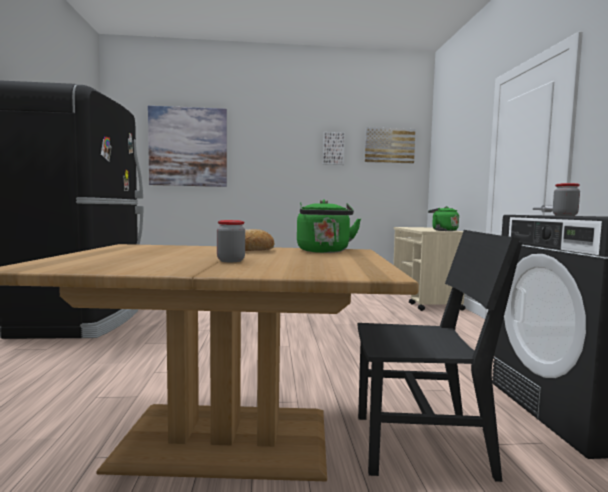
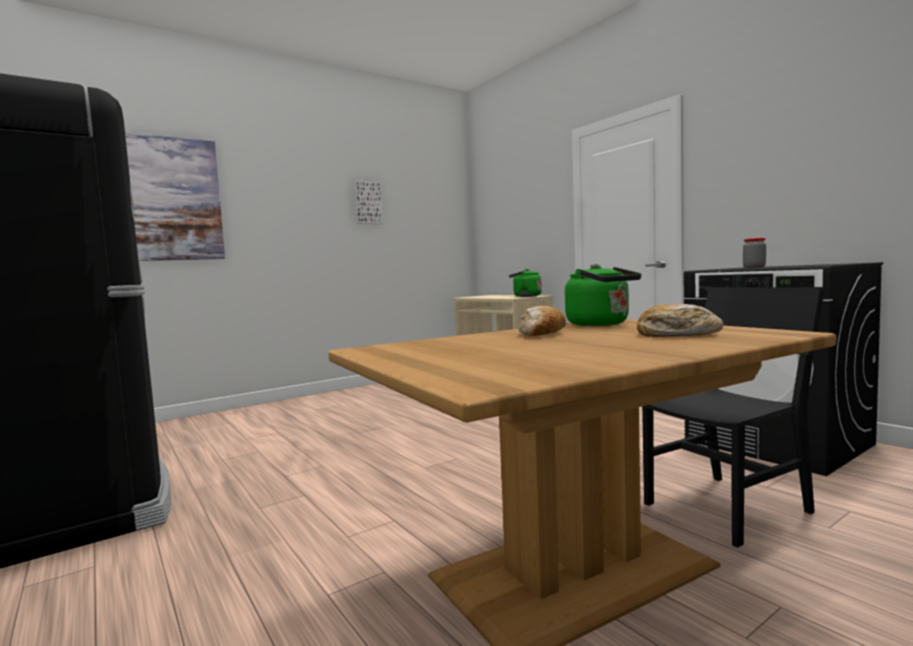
camera: 30 degrees left, 0 degrees up
(231, 261) = (608, 343): jar -> none
(306, 263) = (677, 334): none -> bread
(389, 145) = (430, 199): picture -> none

